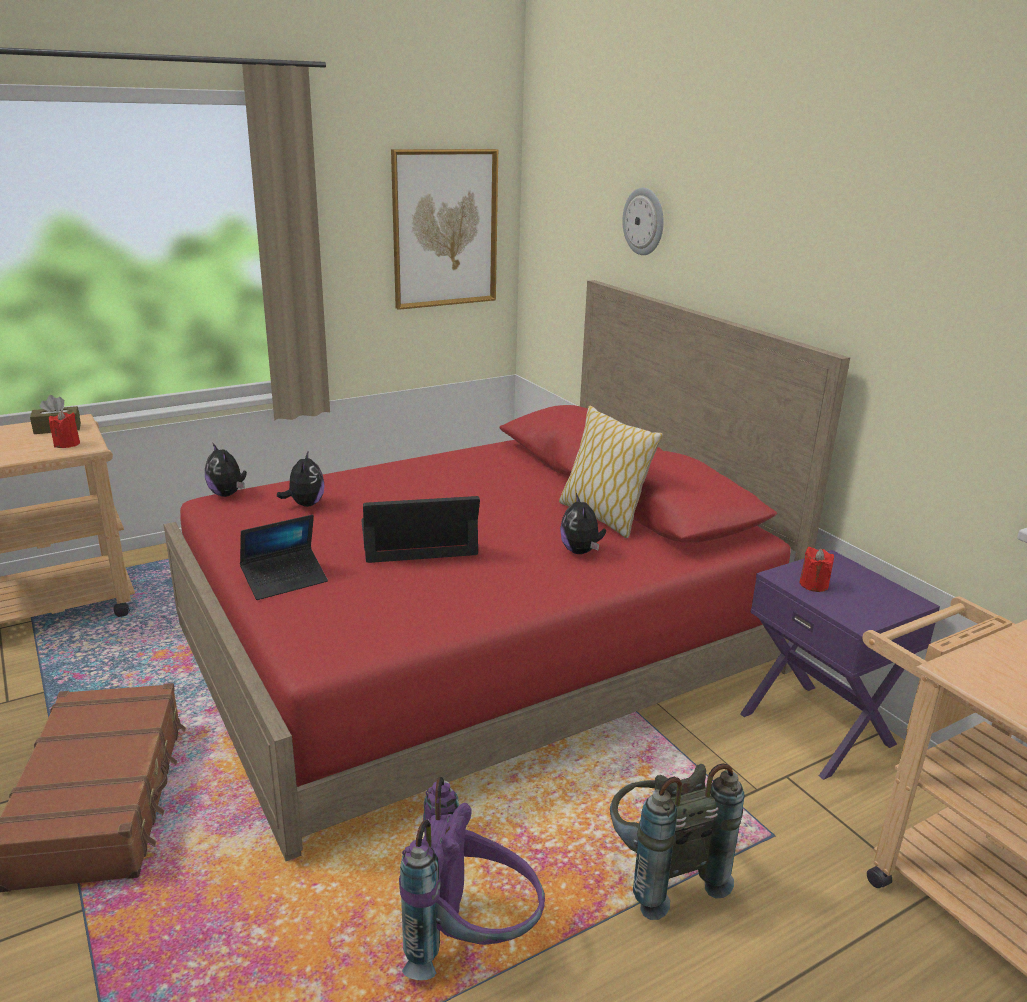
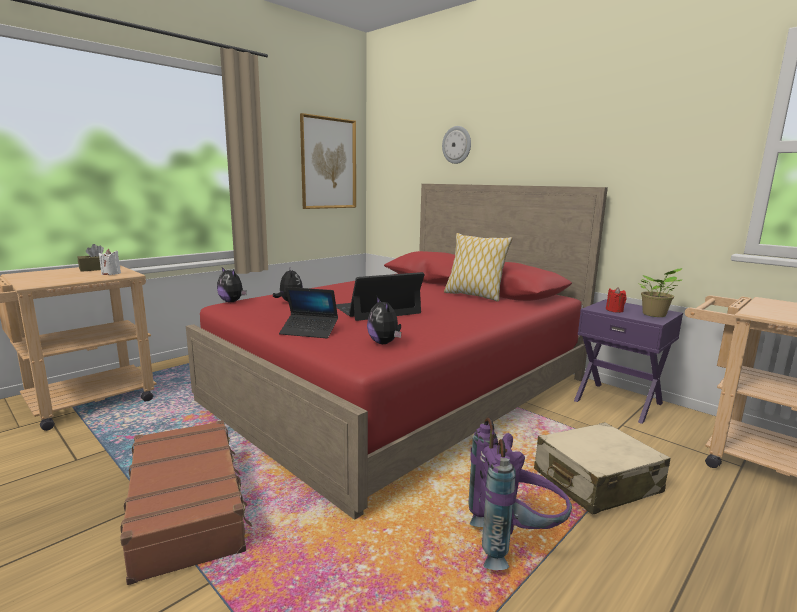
camera: 15 degrees left, 10 degrees down
(67, 444) = (111, 273): red candle -> white candle
(285, 580) = (309, 331): laptop -> laptop turned 60 degrees clockwise
(581, 551) = (478, 308): plush toy -> plush toy (384, 343)
(660, 872) = (596, 482): grey backpack -> beige suitcase
(876, 607) = (655, 315): none -> potted plant

